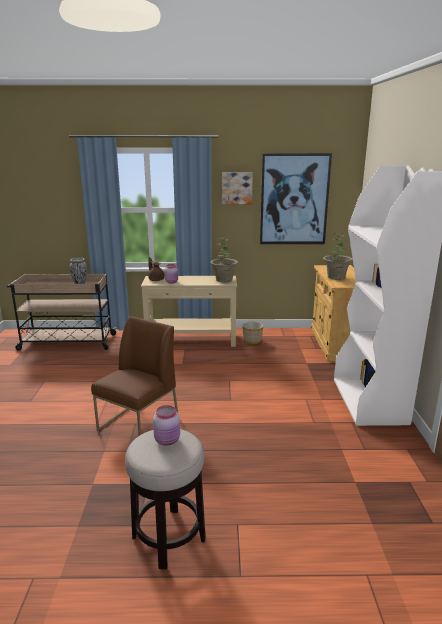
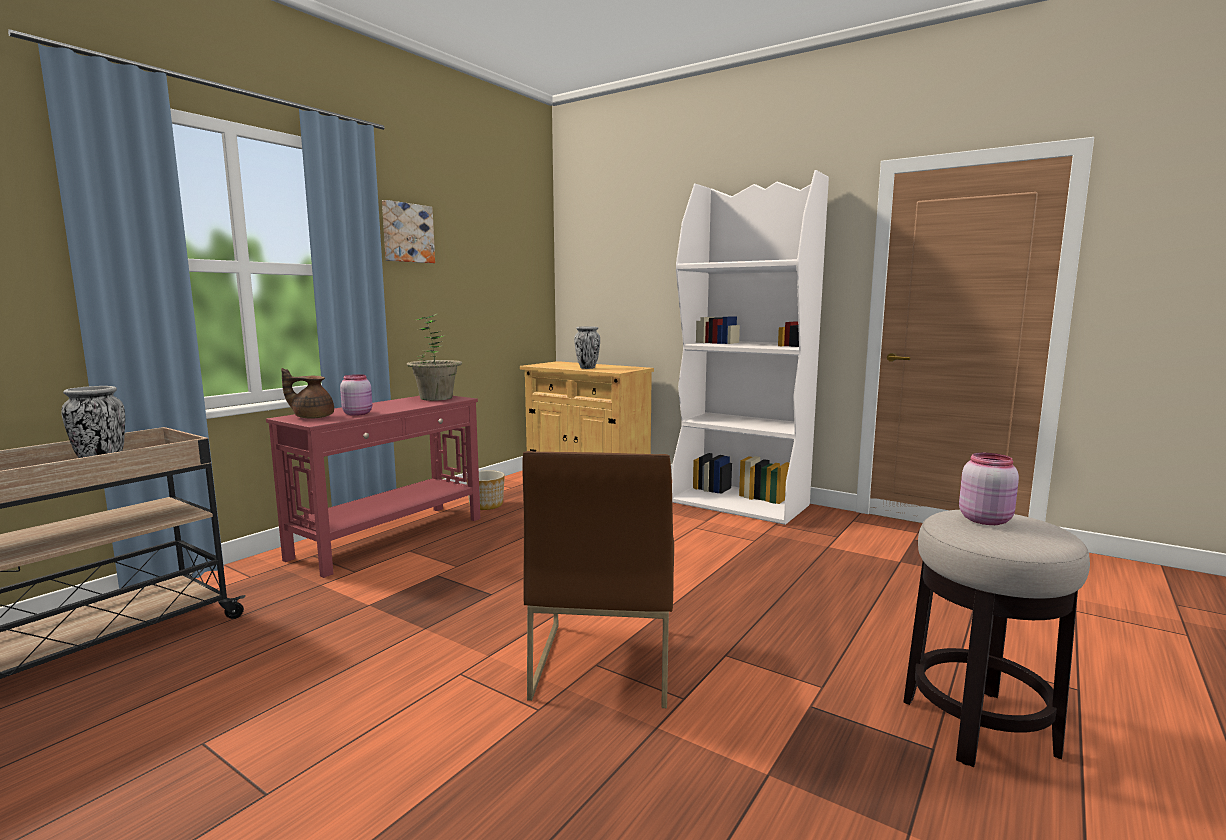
camera: 55 degrees left, 10 degrees down
(138, 424) = (602, 661): brown chair -> brown chair turned 150 degrees counterclockwise
(191, 340) = (391, 537): beige console table -> red console table
(294, 200) = (486, 260): picture -> none
(336, 277) = (587, 368): potted plant -> vase

